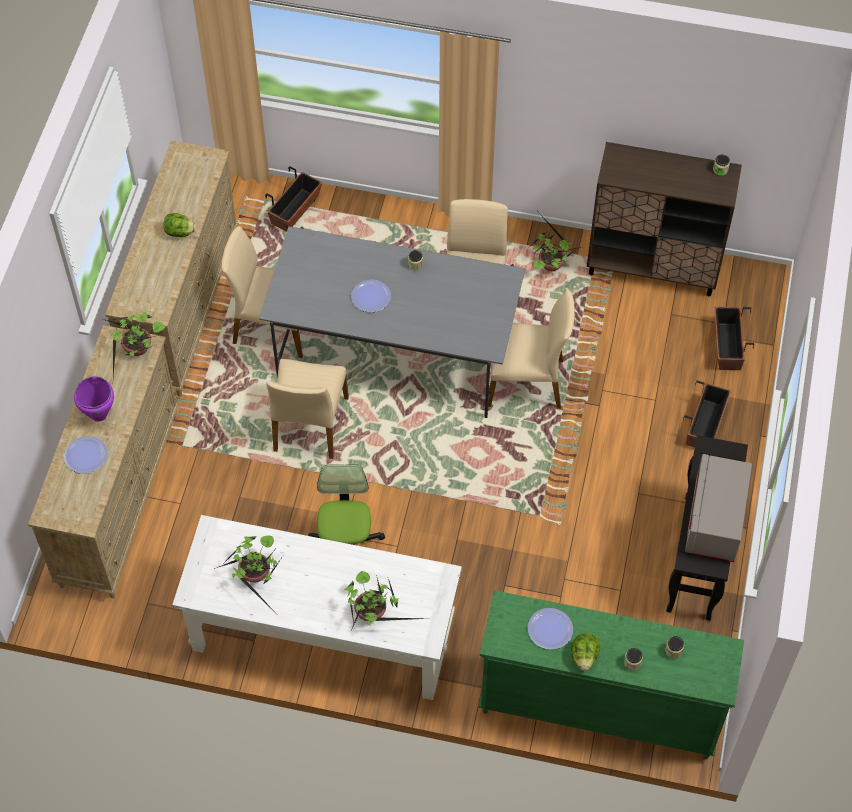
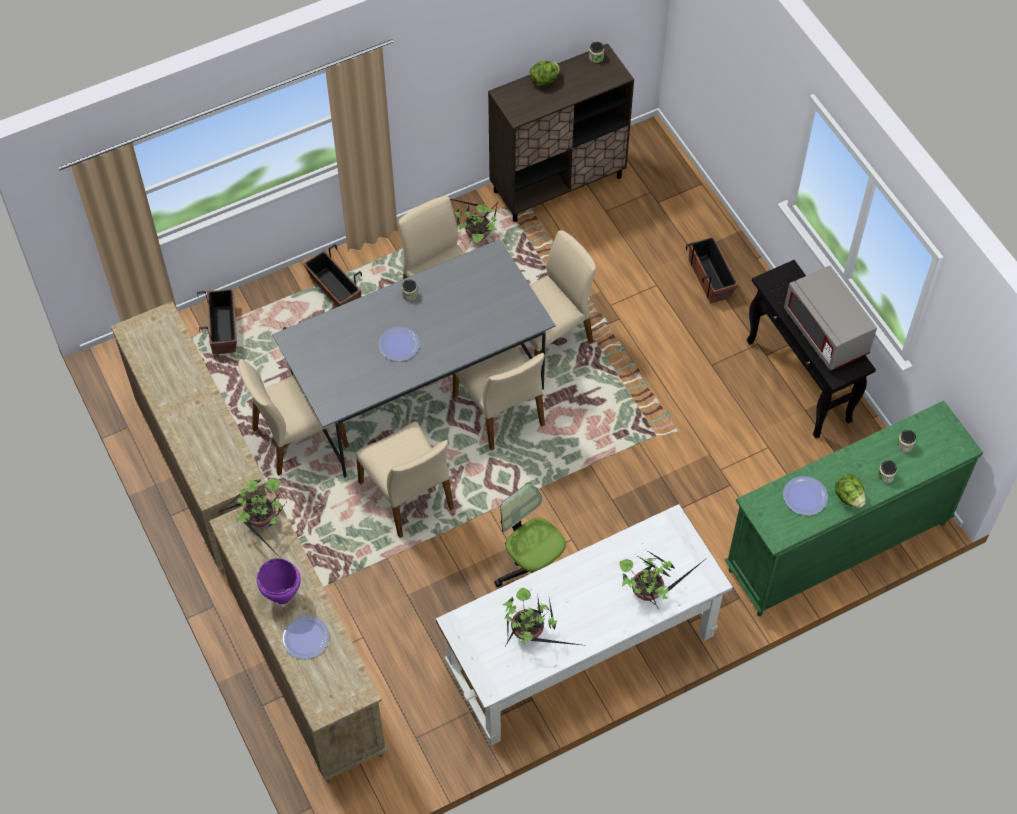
camera: 40 degrees left, 0 degrees up
(180, 232) = (198, 397): lettuce -> lettuce (545, 80)
(438, 411) = (500, 410): none -> beige chair
(727, 346) = (669, 208): planter -> planter (334, 290)

